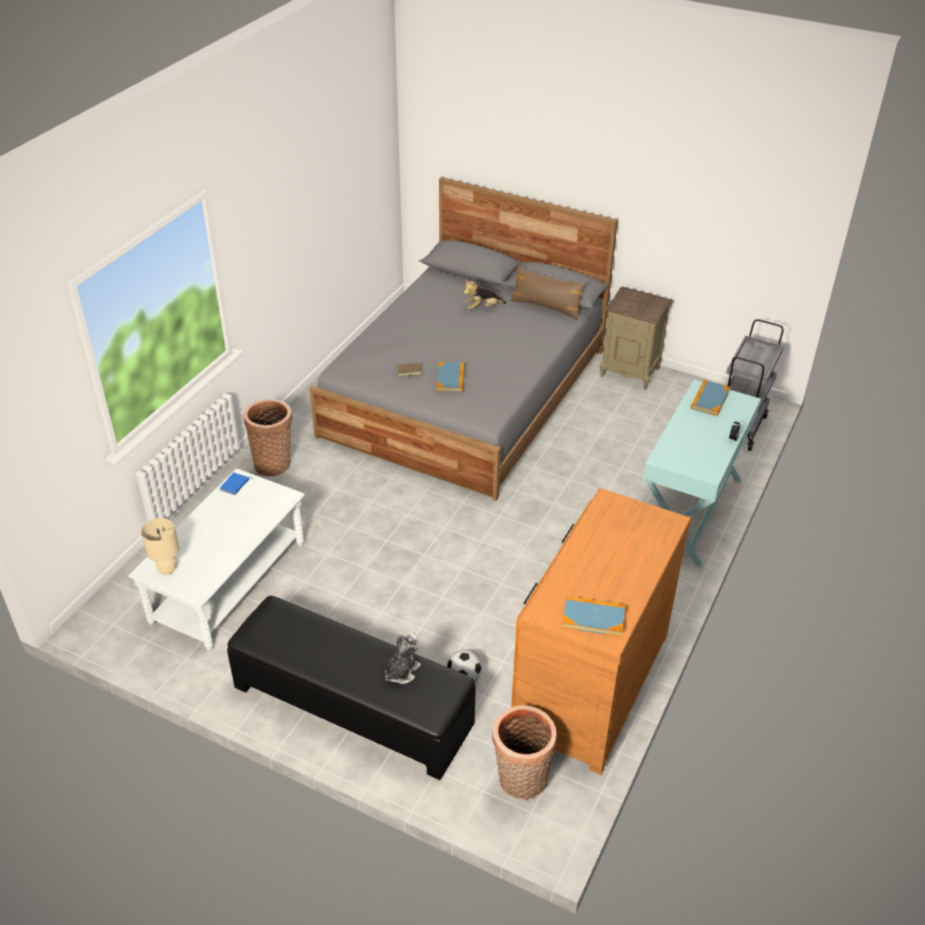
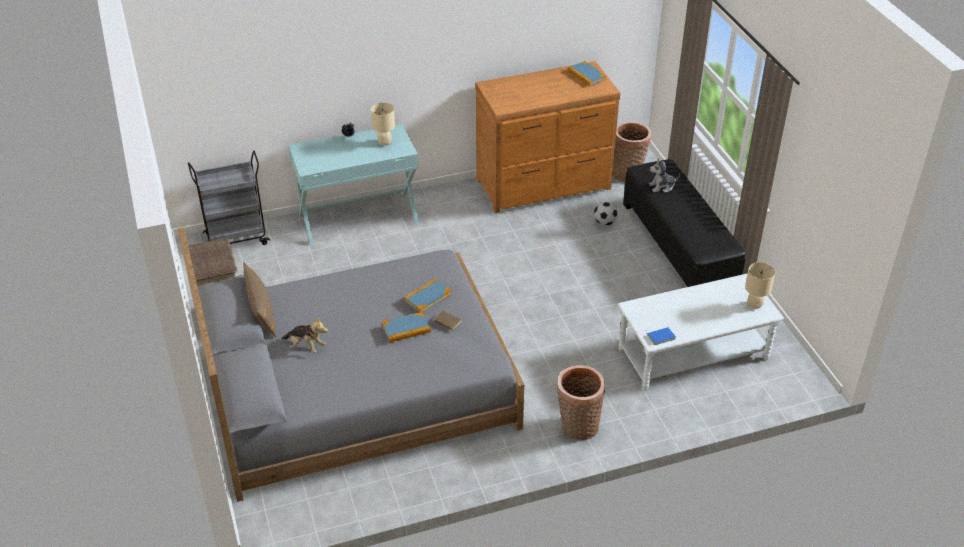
camera: 135 degrees left, 0 degrees up
(692, 454) = (385, 142): none -> beige table lamp
(709, 400) = (316, 160): book -> book (406, 329)

